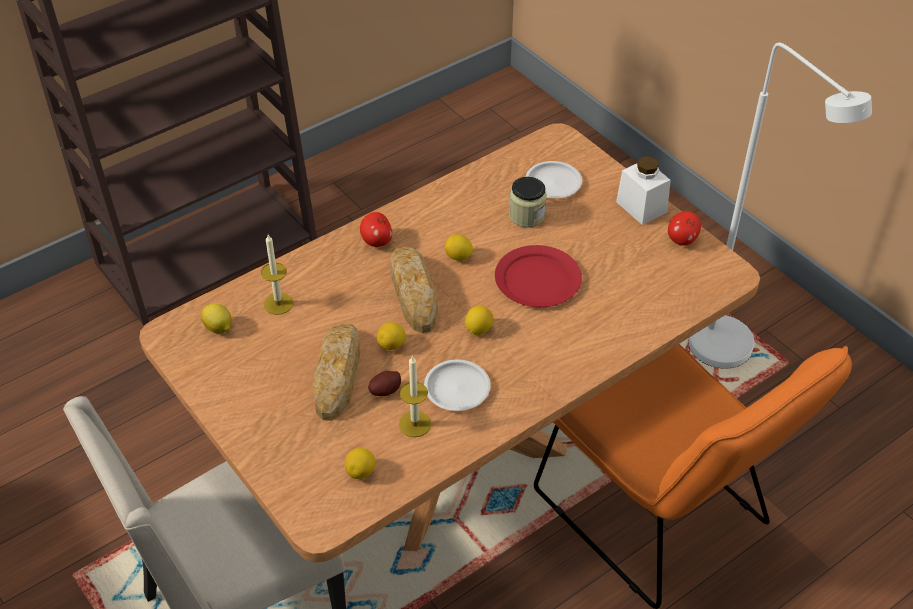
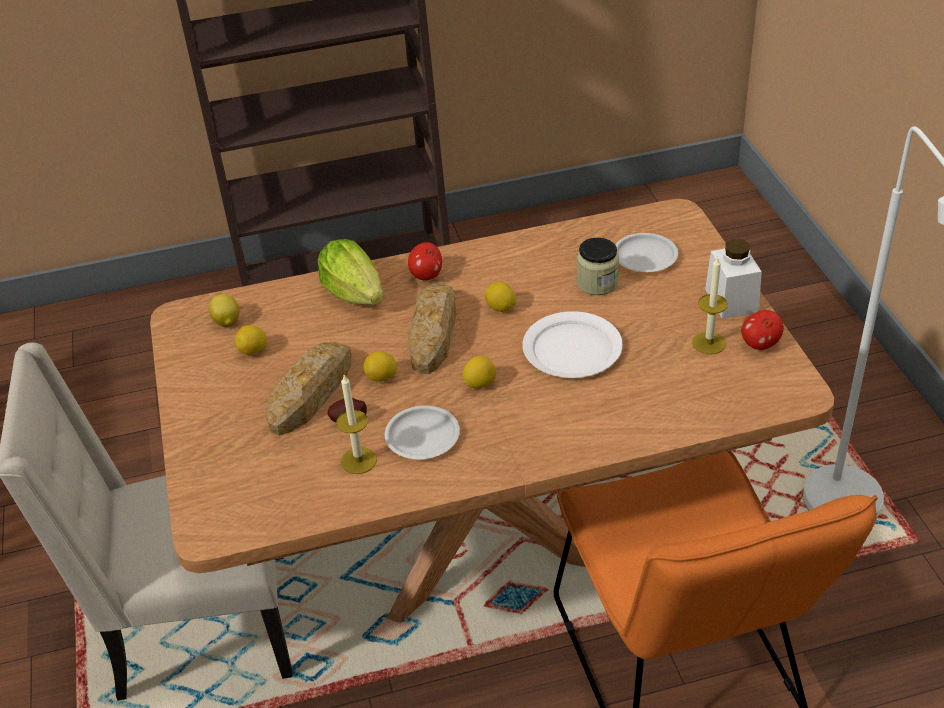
camera: 25 degrees right, 5 degrees down
(278, 303) = (296, 312): candle -> candle (709, 343)
(322, 273) = (354, 293): none -> lettuce
(361, 472) = (277, 493): lemon -> lemon (253, 351)
(537, 279) = (572, 348): red plate -> white plate

